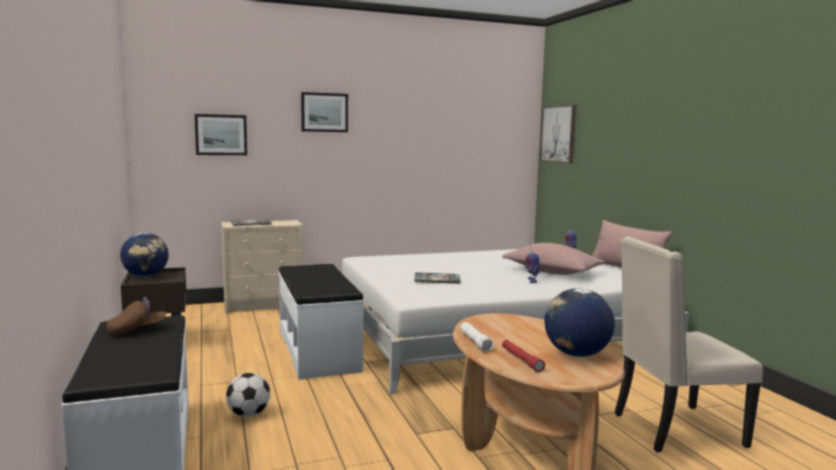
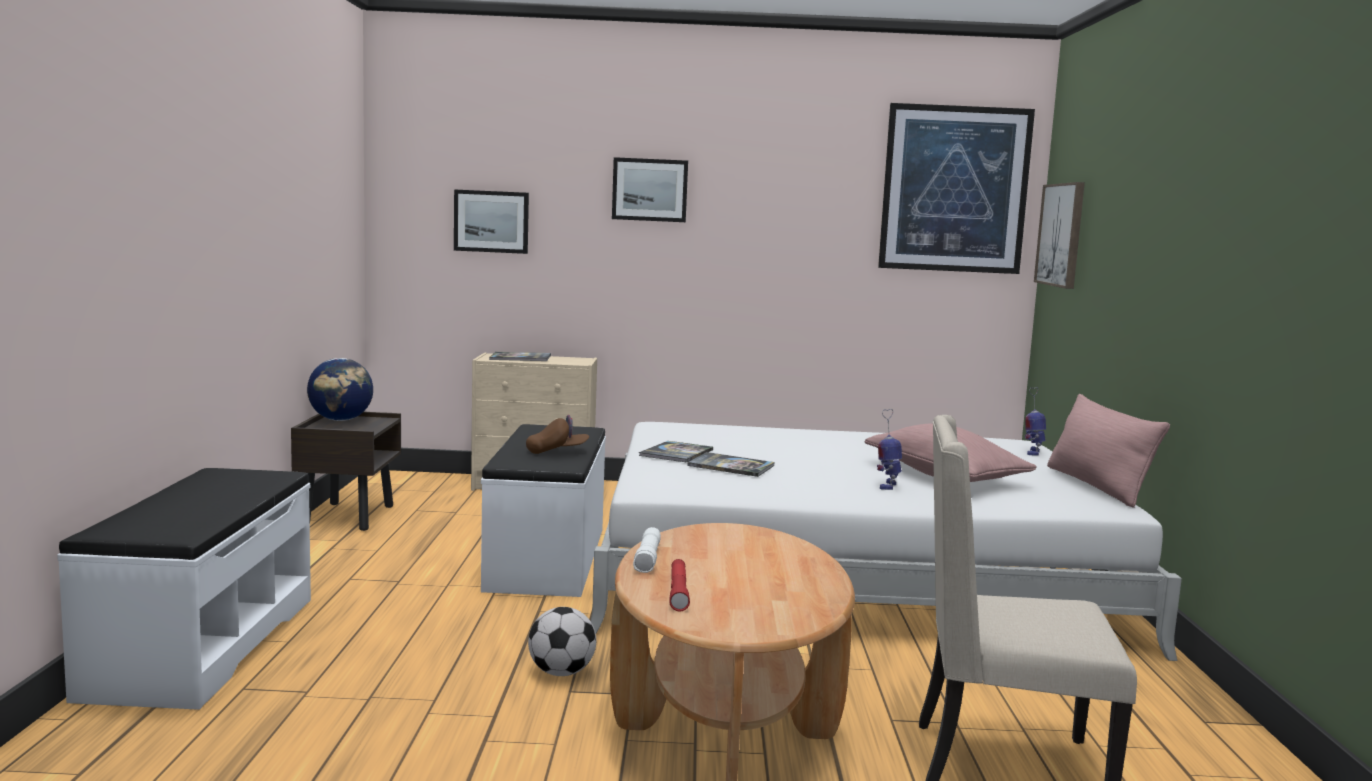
camera: 20 degrees right, 0 degrees up
(137, 330) = (227, 483): brown cap -> brown cap (557, 452)
(248, 414) = (371, 625): football -> football (561, 673)
(395, 275) = (676, 453): none -> book
(496, 109) = (954, 189): none -> picture
(576, 354) = (779, 598): globe -> none

